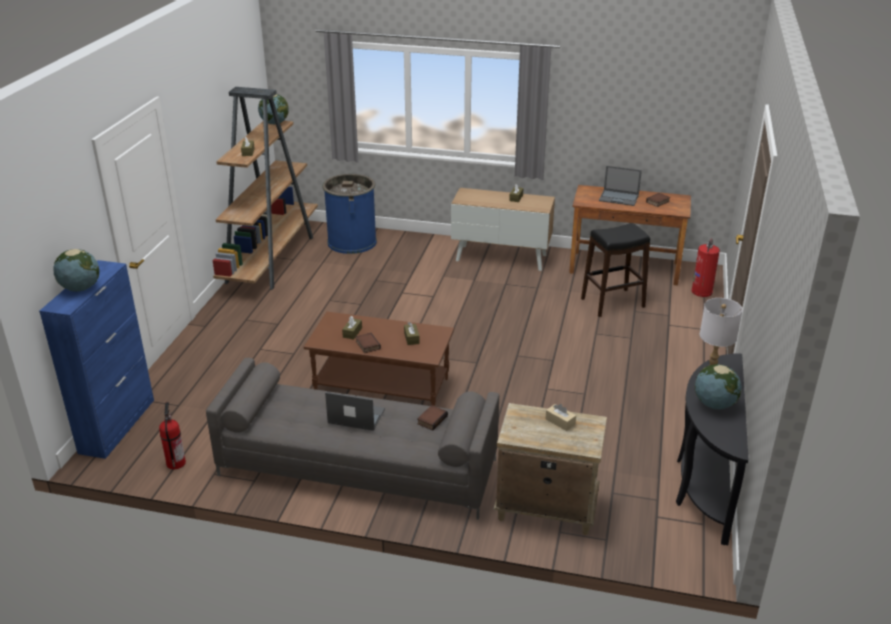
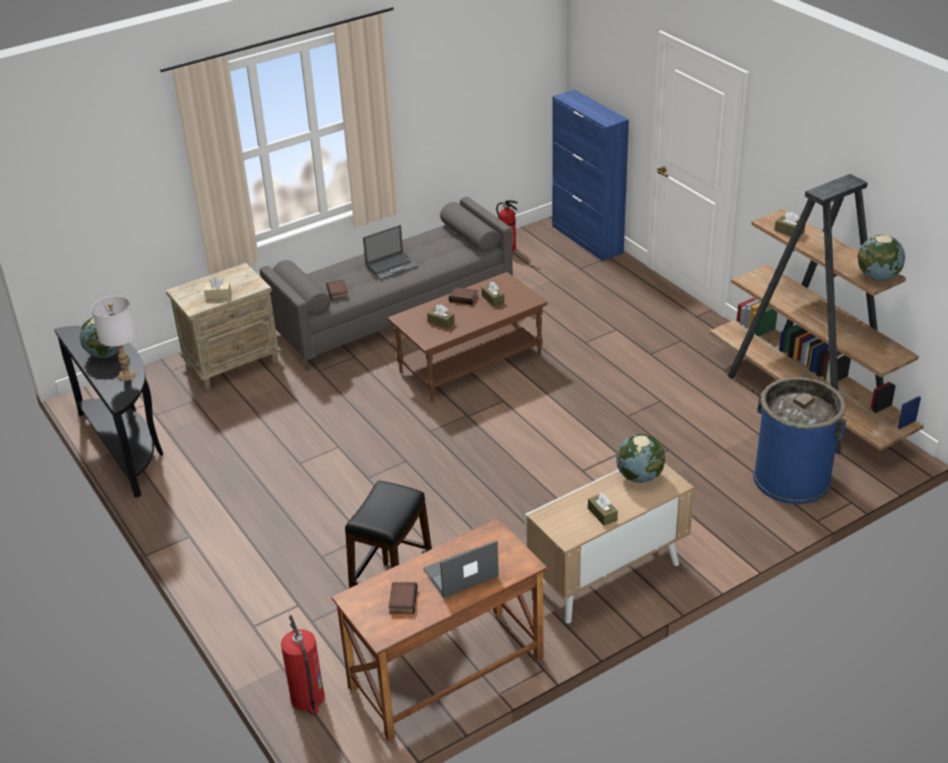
camera: 135 degrees right, 5 degrees up
(80, 288) = (587, 105): globe -> globe (639, 476)

